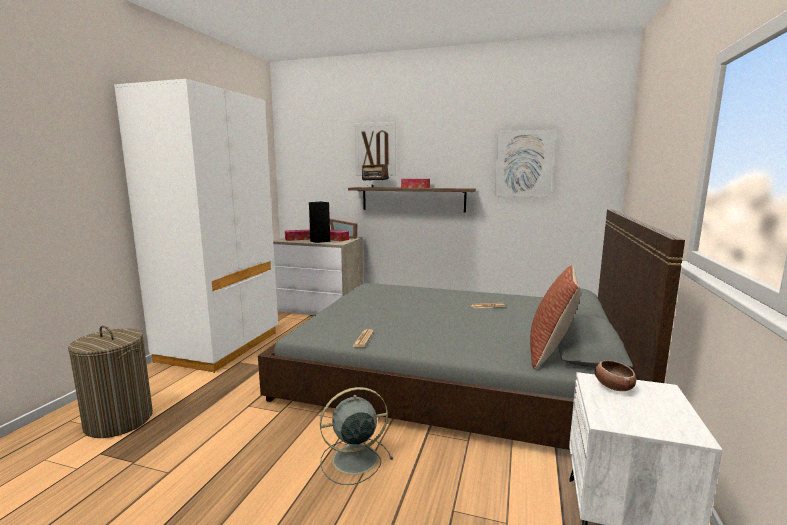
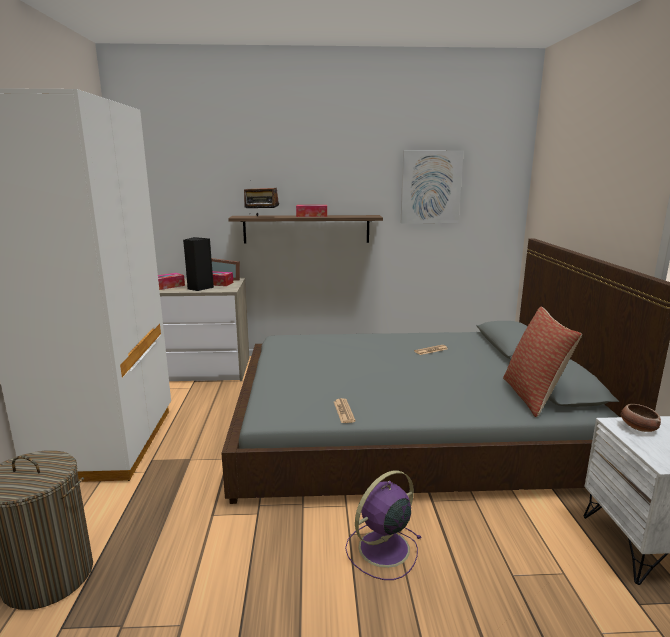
camera: 20 degrees left, 5 degrees up
(353, 459) = (382, 549): grey fan -> purple fan
(375, 149) = (257, 169): picture -> none

